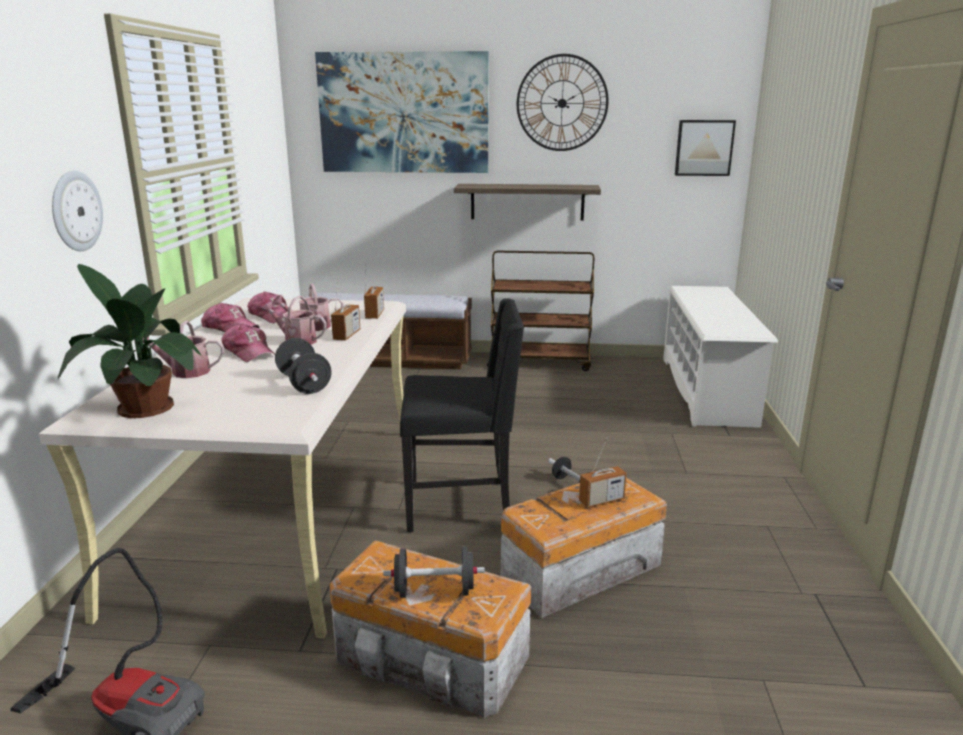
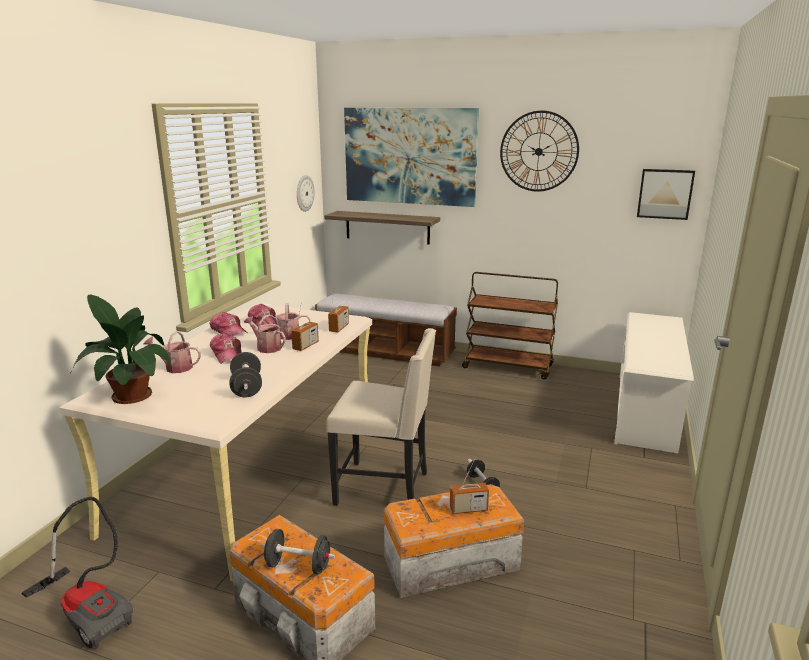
camera: 15 degrees right, 0 degrees up
(75, 211) = (115, 247): wall clock -> wall clock (304, 193)
(461, 504) = (384, 488): black chair -> beige chair
(527, 202) = (506, 232): shelf -> shelf (387, 227)

